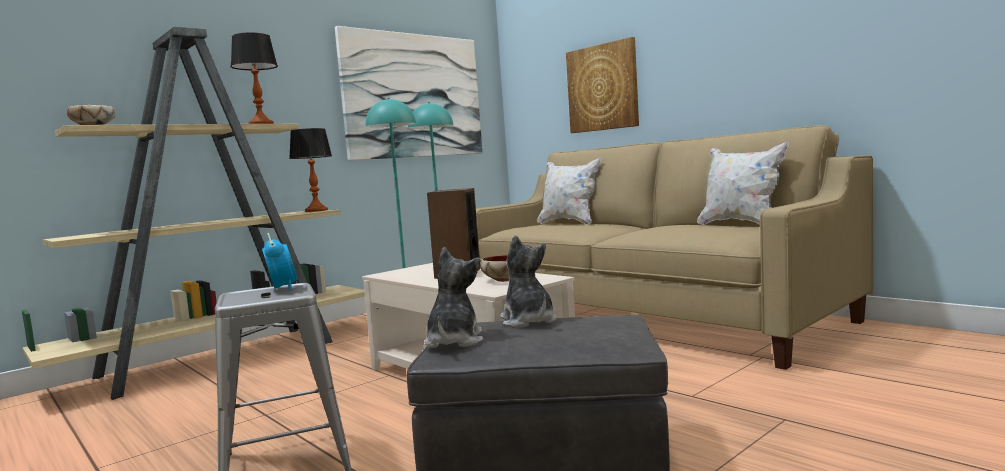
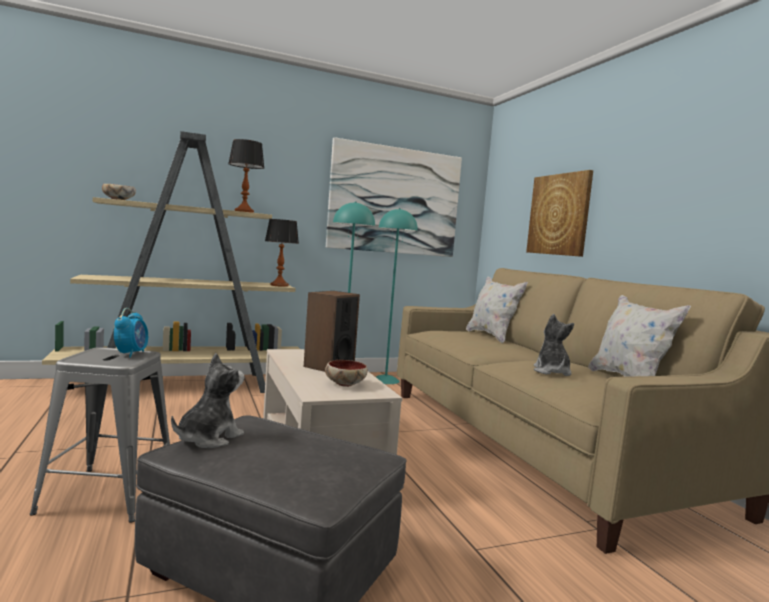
camera: 20 degrees right, 0 degrees up
(528, 321) = (294, 436): plush toy -> plush toy (551, 372)

